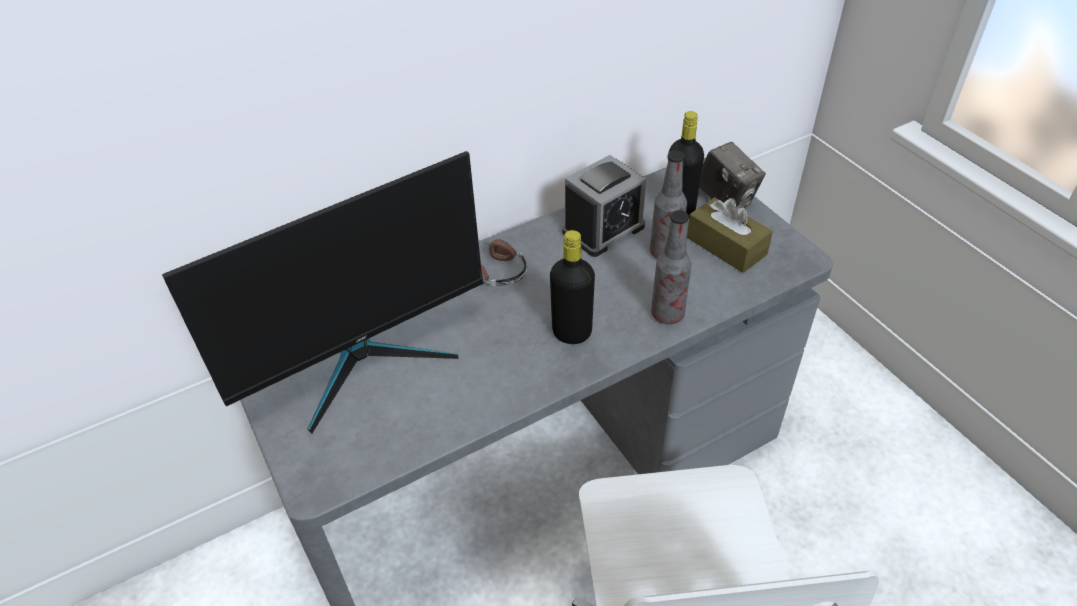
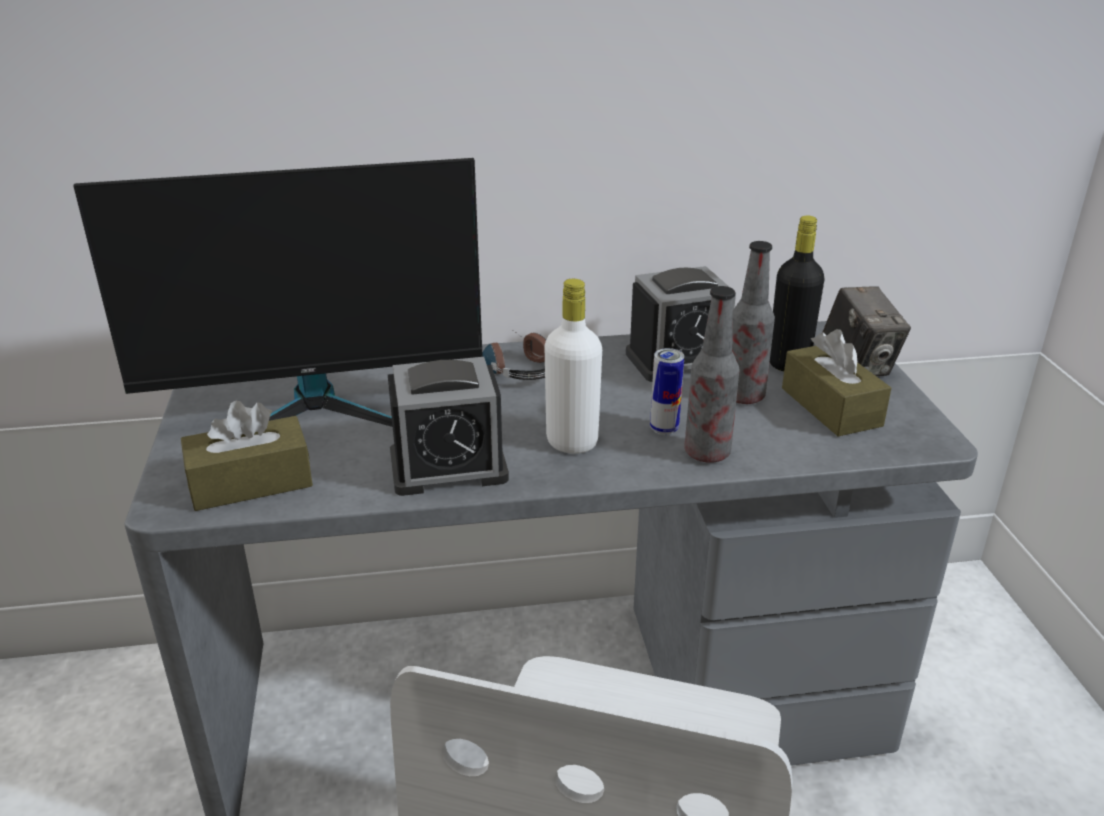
camera: 20 degrees right, 15 degrees down
(361, 446) = (251, 482): none -> brown tissue box
(498, 383) = (448, 467): none -> alarm clock
(572, 332) = (572, 442): black bottle -> white bottle
(628, 300) = (664, 429): none -> can

